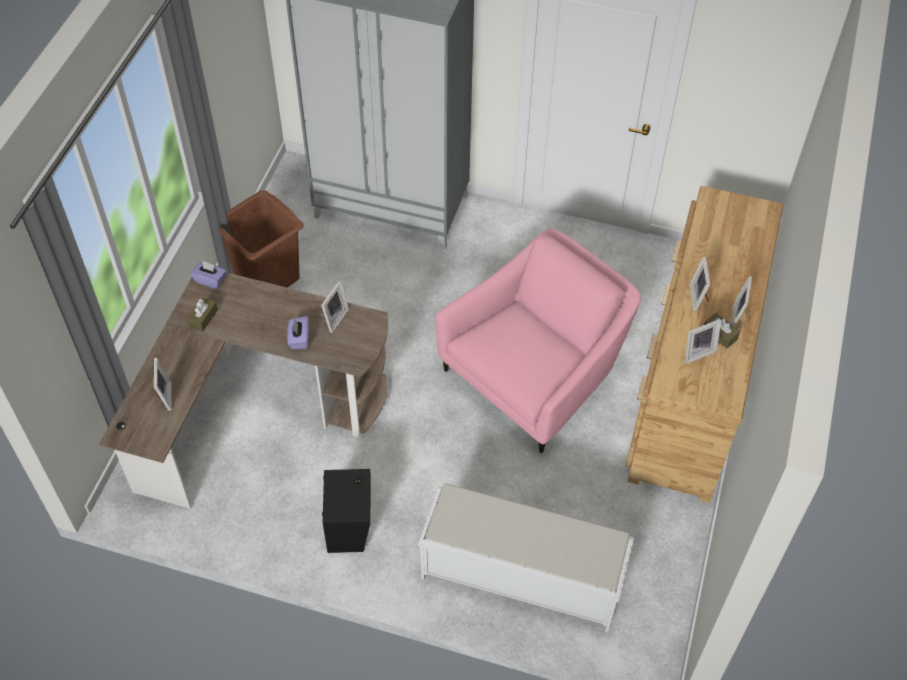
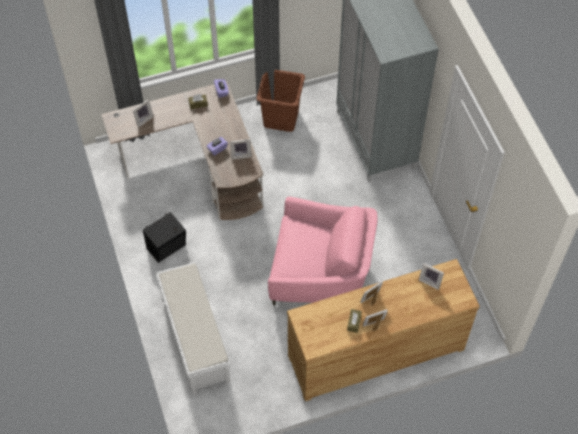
camera: 55 degrees right, 5 degrees up
(697, 352) = (333, 318): picture frame -> picture frame (430, 281)

